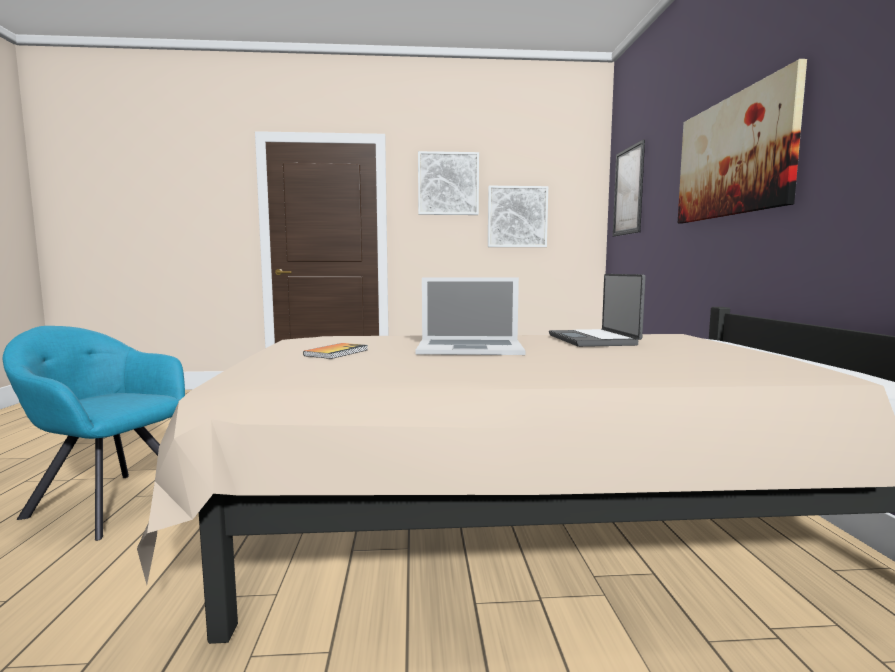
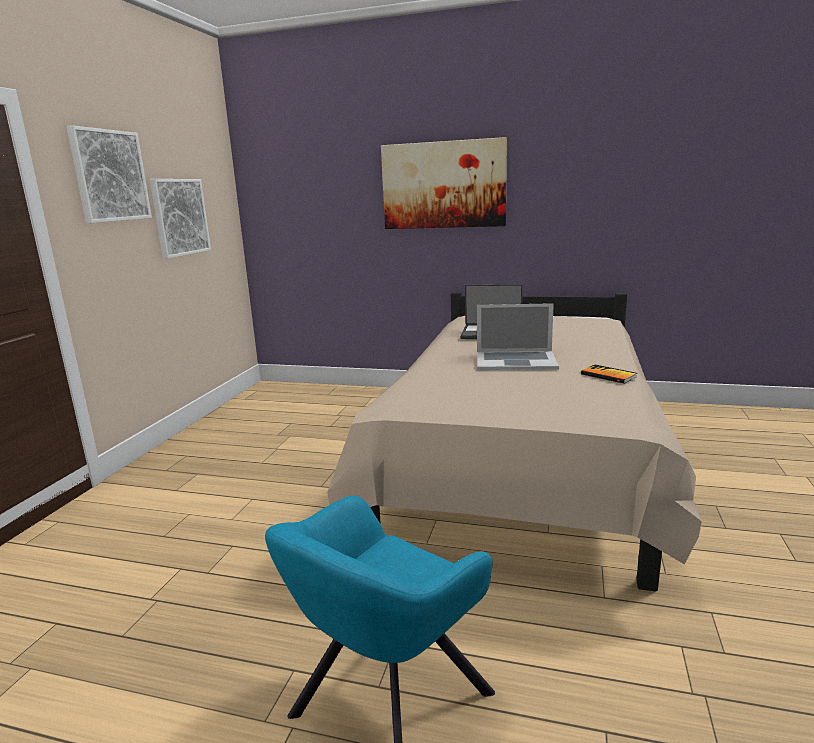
camera: 70 degrees left, 10 degrees up
(337, 352) = (519, 395): book -> book (608, 375)
(470, 348) = (515, 361): laptop -> laptop turned 75 degrees clockwise
(628, 191) = (285, 190): picture -> none

